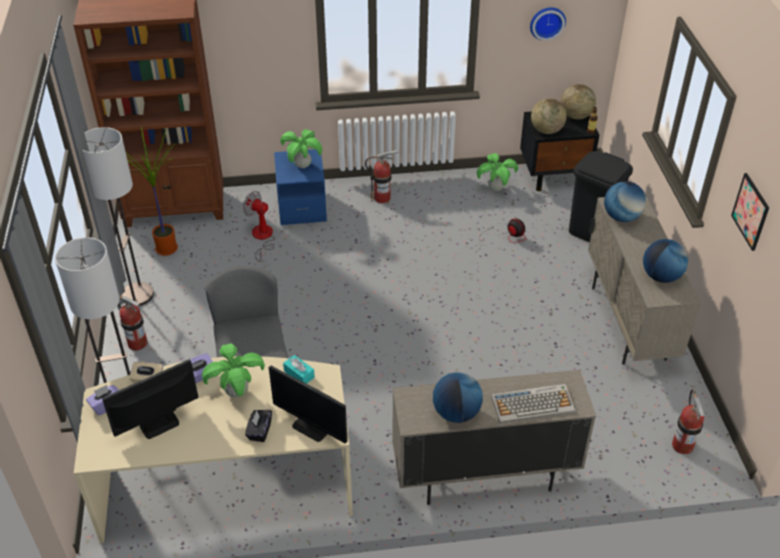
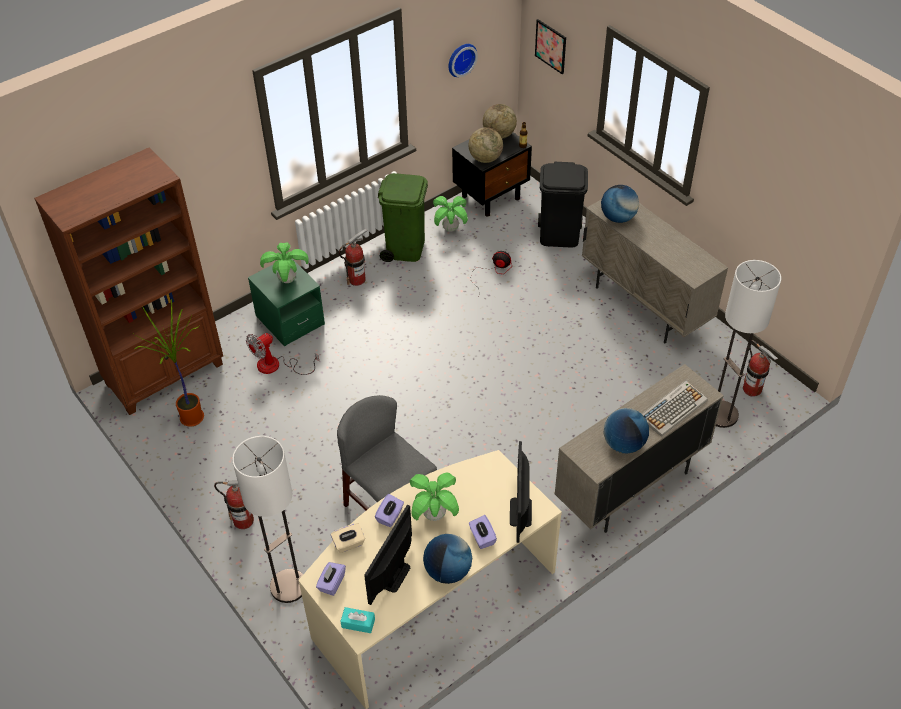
camera: 30 degrees left, 5 degrees up
(137, 295) = (202, 475): floor lamp -> floor lamp (721, 414)
(259, 431) = (482, 538): black tissue box -> purple tissue box
(262, 238) = (276, 366): fan -> fan turned 45 degrees counterclockwise
(299, 374) = (472, 474): turquoise tissue box -> turquoise tissue box (358, 623)
(302, 208) = (290, 320): blue nightstand -> green nightstand
(312, 427) = (520, 512): monitor -> monitor turned 90 degrees clockwise
(443, 189) = (405, 248): none -> green trash can
(661, 276) = (685, 258): globe -> globe (448, 571)
(750, 211) = (756, 179): picture -> picture (550, 46)

